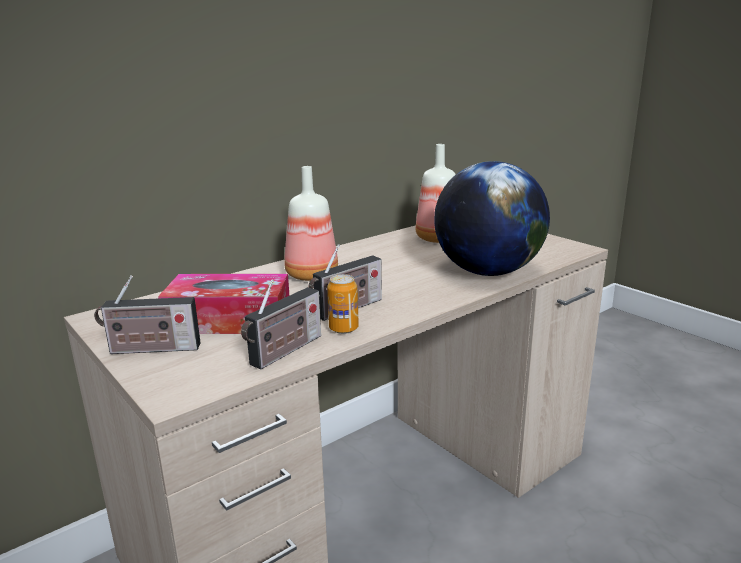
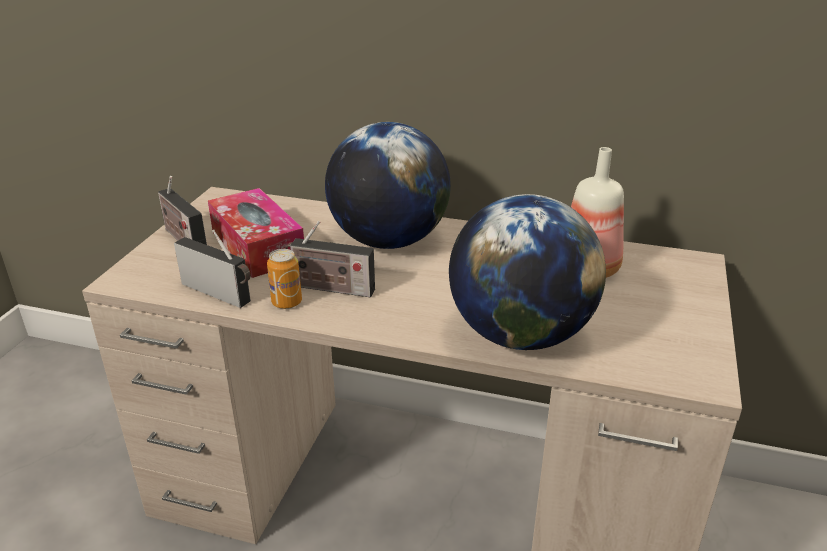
camera: 55 degrees right, 10 degrees up
(284, 352) = (219, 293): radio -> radio turned 150 degrees counterclockwise
(310, 275) = (389, 241): bottle -> globe

